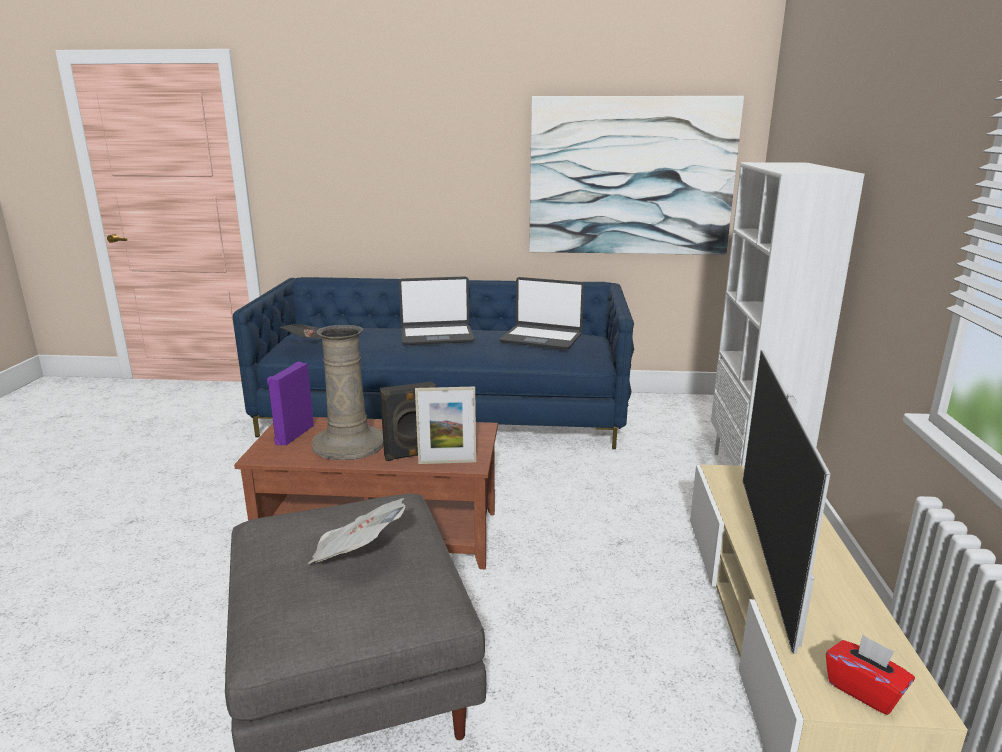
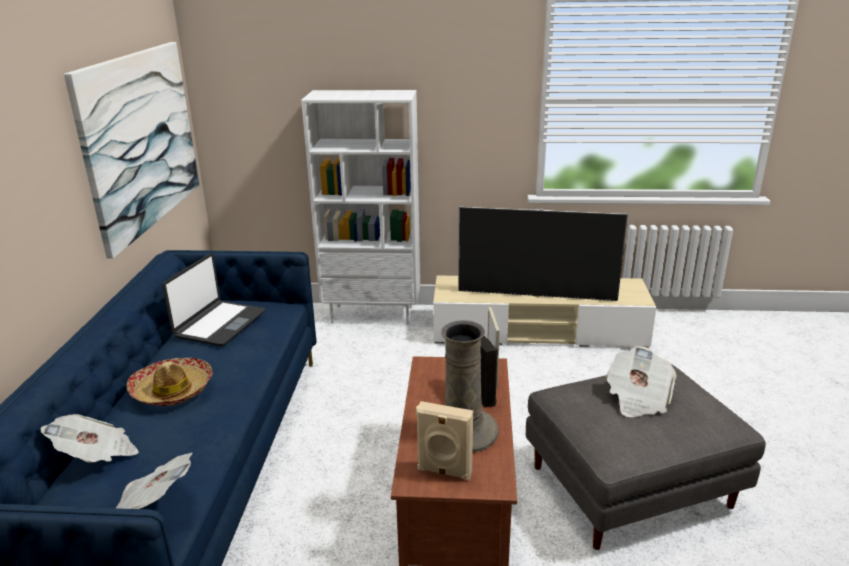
camera: 90 degrees left, 5 degrees up
(293, 434) = (444, 472): purple speaker -> beige speaker
(365, 329) = (97, 455): none -> newspaper
(437, 336) = (172, 390): laptop -> hat
(864, 690) = (631, 291): red tissue box -> none

